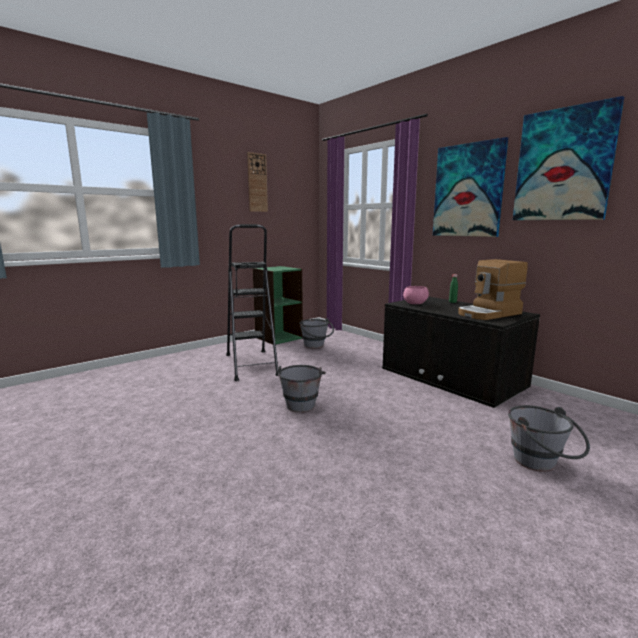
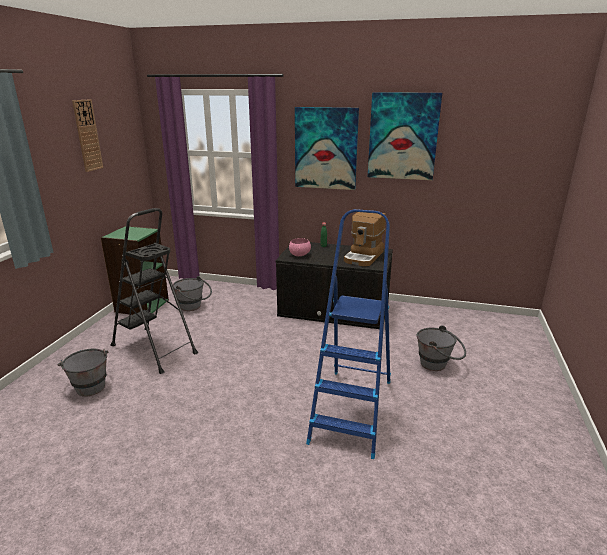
camera: 35 degrees left, 10 degrees up
(301, 403) = (250, 375): grey bucket -> grey bucket (89, 385)
(368, 466) = (352, 410): none -> blue step ladder

